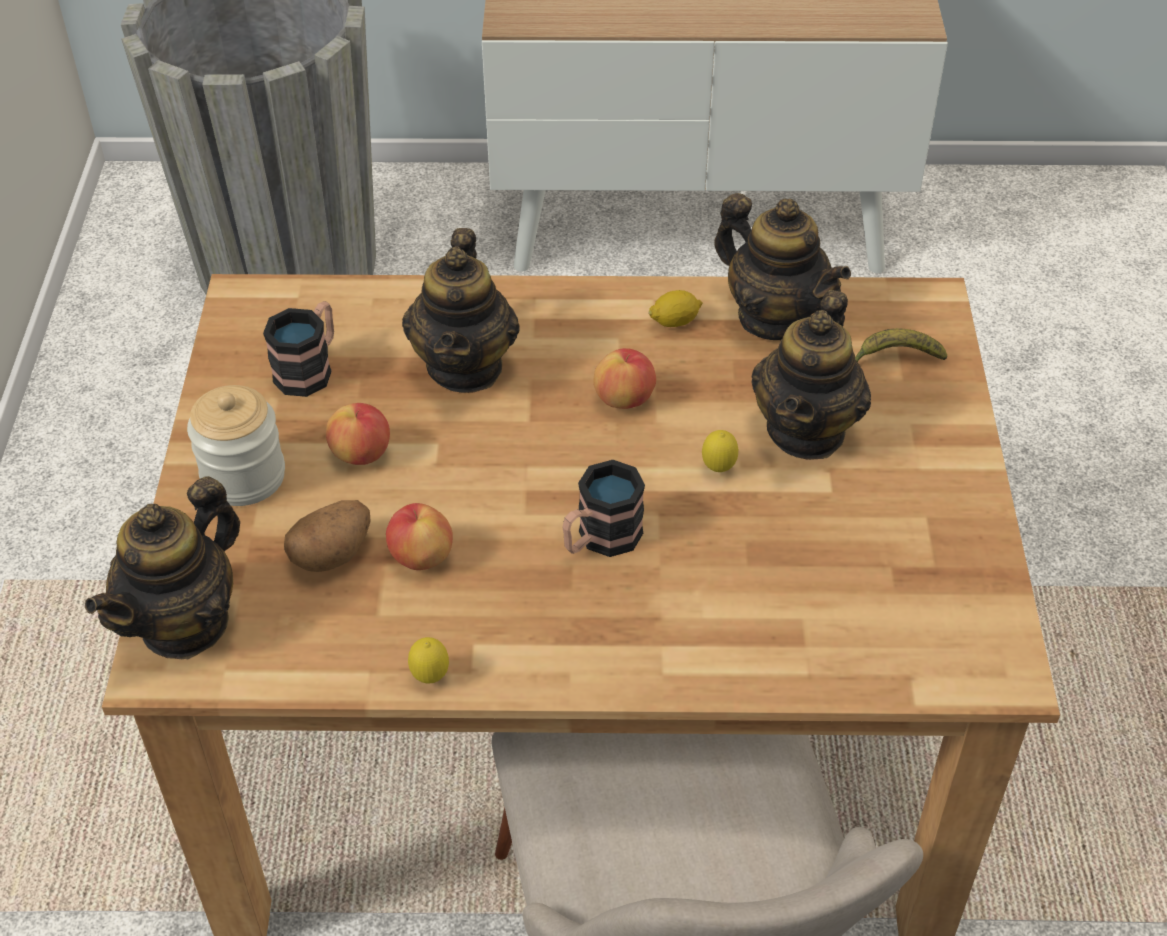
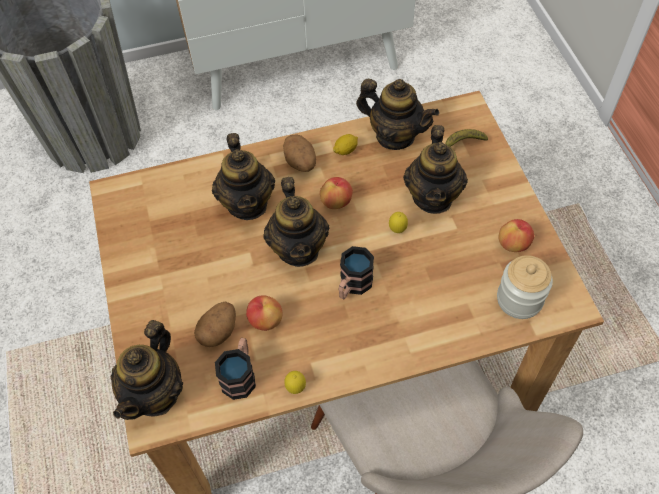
camera: 15 degrees left, 10 degrees up
(243, 476) = (154, 299): jar -> jar (519, 299)
(310, 368) = (165, 225): mug -> mug (240, 375)
(361, 454) = (212, 269): apple -> apple (513, 244)
(526, 457) = (298, 248): none -> teapot
(585, 324) = (301, 163): none -> potato

